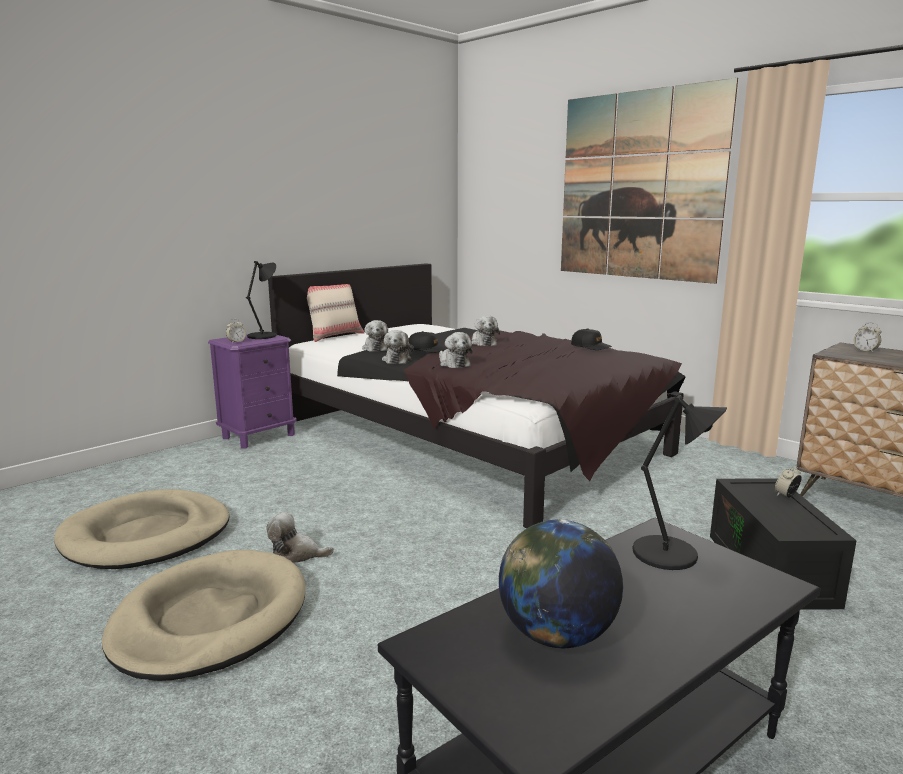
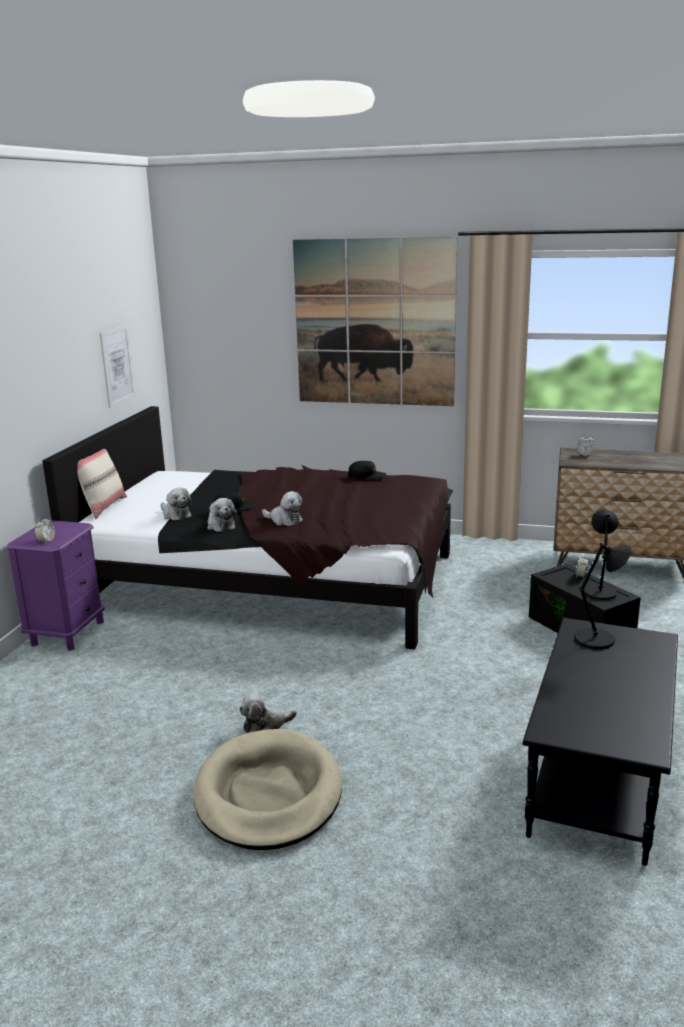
camera: 30 degrees left, 5 degrees up
(147, 535) = (109, 757): beige dog bed -> none
(263, 336) = (58, 526): black table lamp -> black table lamp (599, 592)
(388, 216) = (117, 365): none -> picture
(483, 343) = (270, 489): plush toy -> none
(556, 636) = (598, 702): globe -> none

